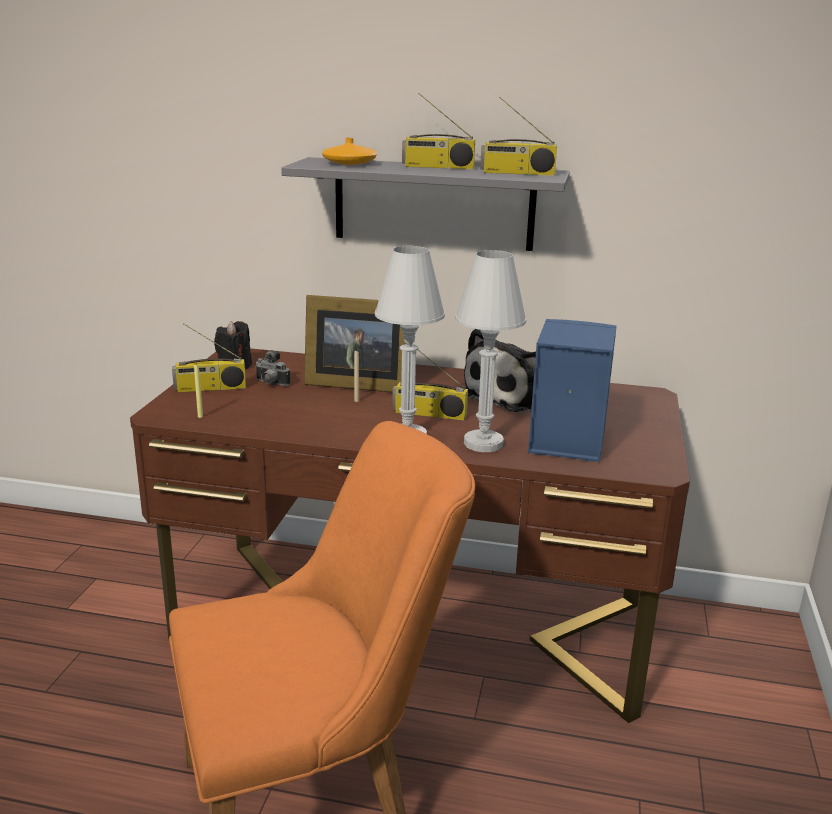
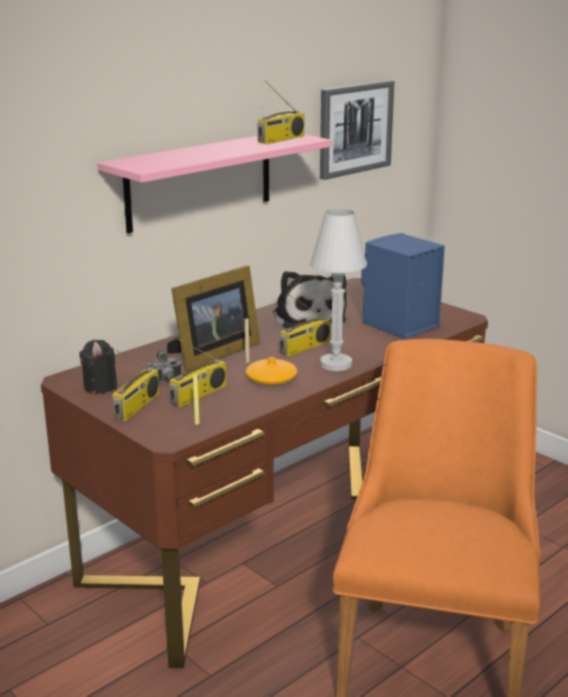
camera: 55 degrees left, 0 degrees up
(349, 163) = (161, 159): orange vase -> orange vase (271, 379)
(433, 204) = (200, 181): grey shelf -> pink shelf
(437, 167) = (221, 147): radio -> radio (198, 395)
(483, 443) = (374, 346): white table lamp -> none
(699, 190) = (355, 128): none -> picture

